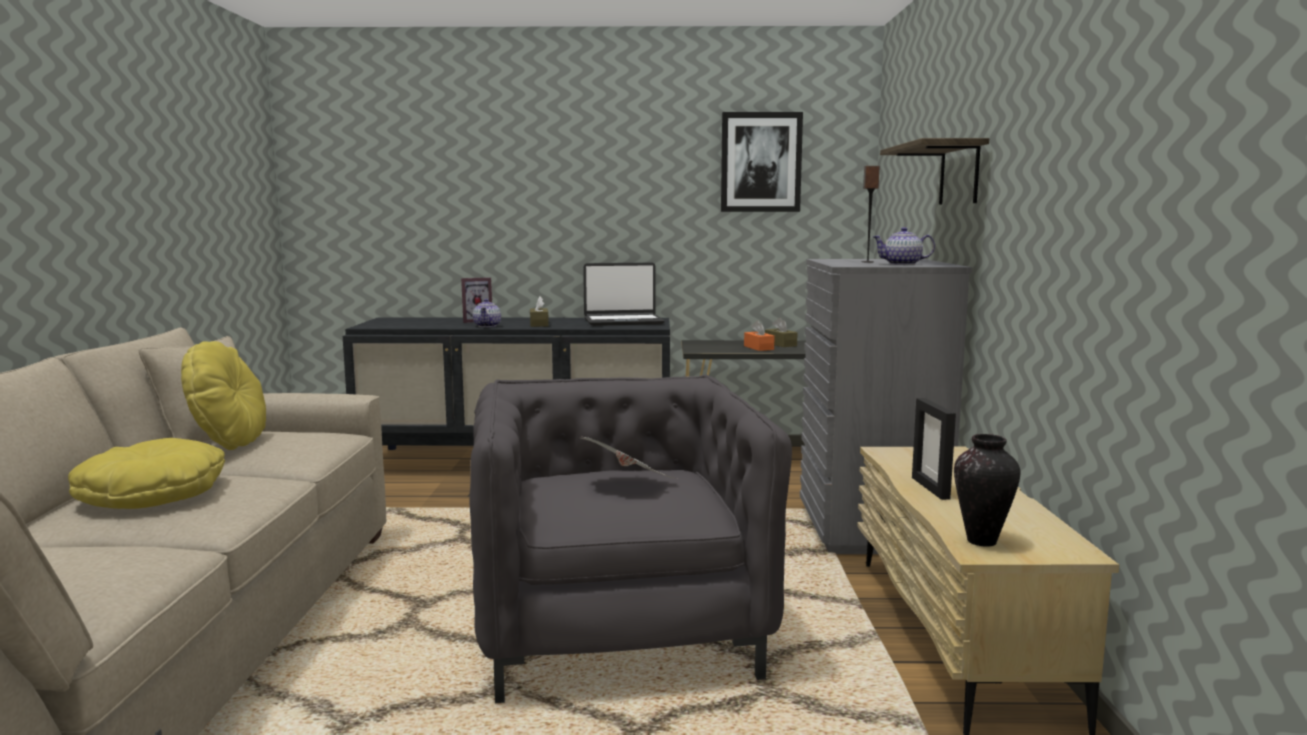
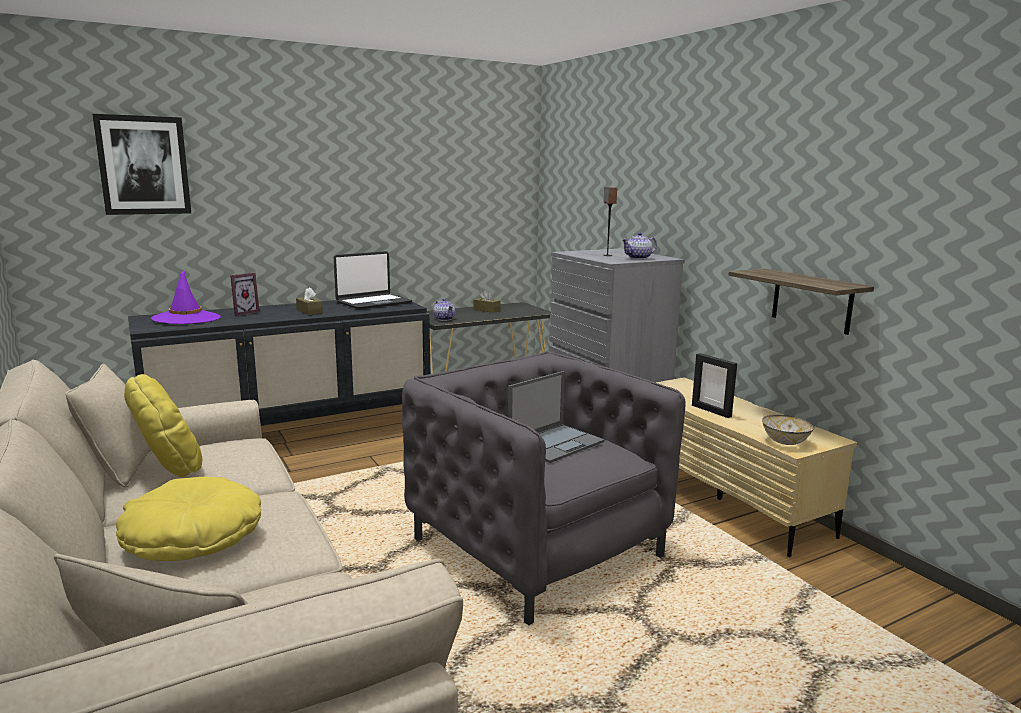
camera: 30 degrees left, 5 degrees up
(417, 322) = (186, 318): none -> purple hat
(487, 326) = (267, 317): teapot -> teapot (444, 319)
(629, 483) = (556, 443): newspaper -> laptop
(758, 348) = (477, 315): orange tissue box -> none
(761, 162) = (461, 168): picture -> picture (143, 165)
(959, 174) = (661, 193): shelf -> shelf (811, 301)
(981, 542) = (785, 442): vase -> bowl

